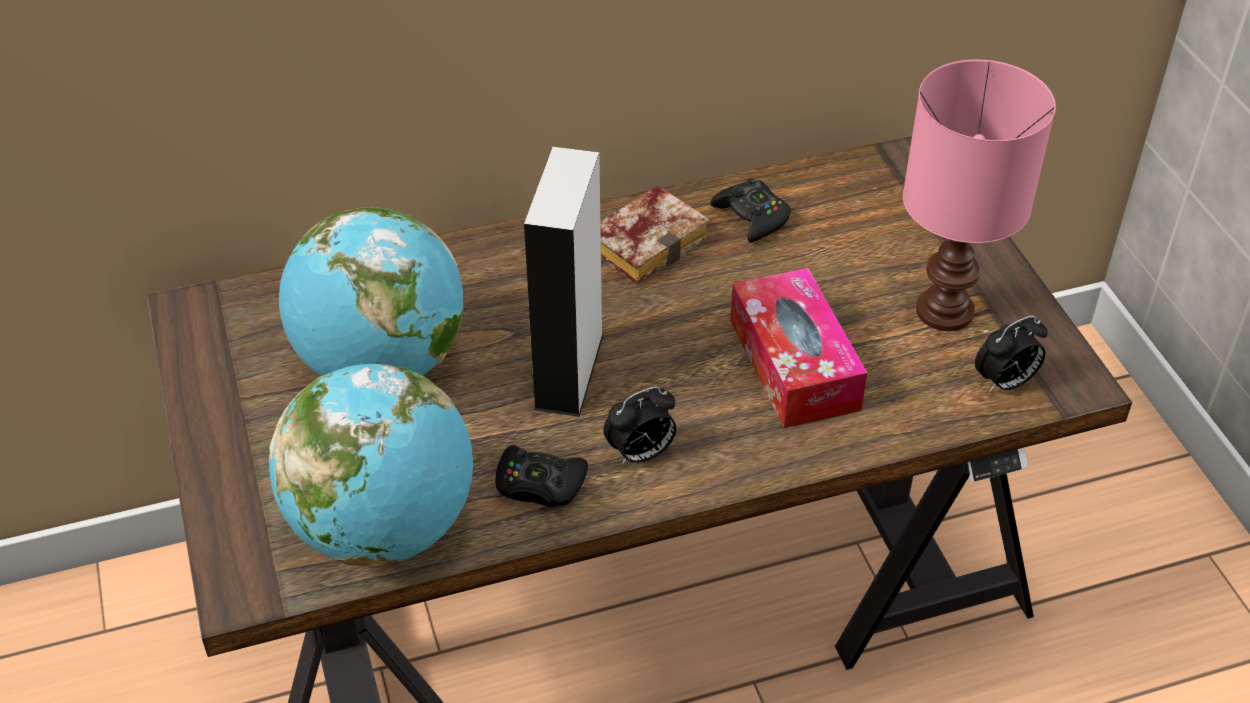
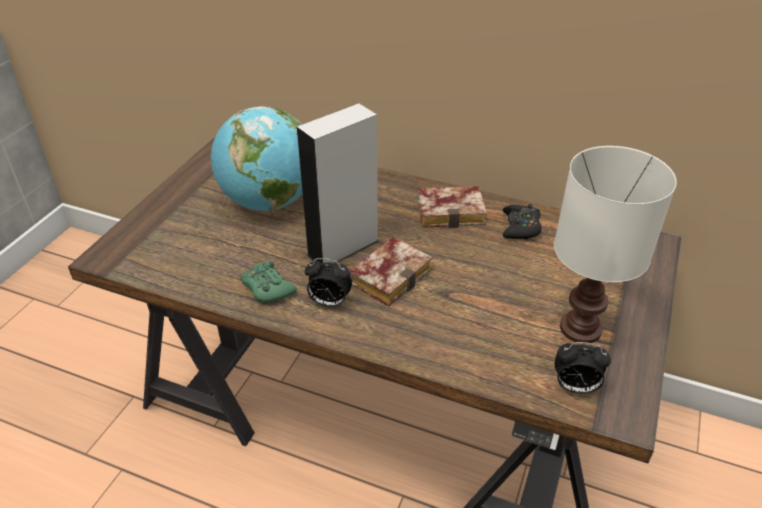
camera: 40 degrees right, 5 degrees down
(384, 528) = (184, 266): globe -> none
(539, 485) = (267, 288): black game controller -> green game controller
(670, 371) = (390, 274): none -> book
(794, 364) = (458, 306): tissue box -> none
(943, 312) = (578, 329): pink table lamp -> white table lamp

